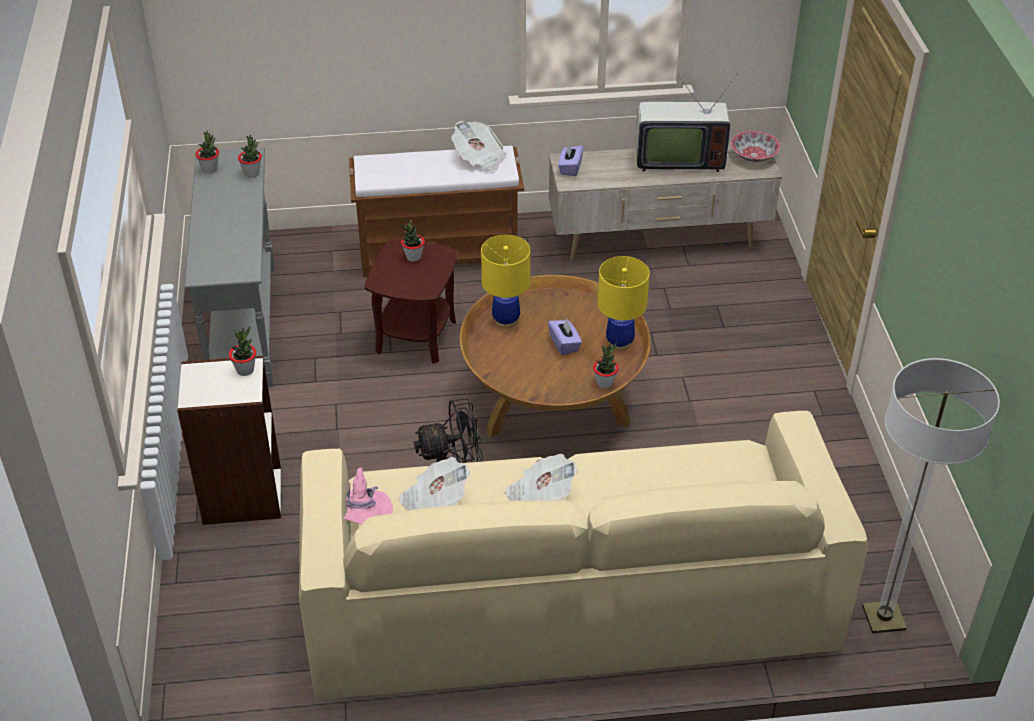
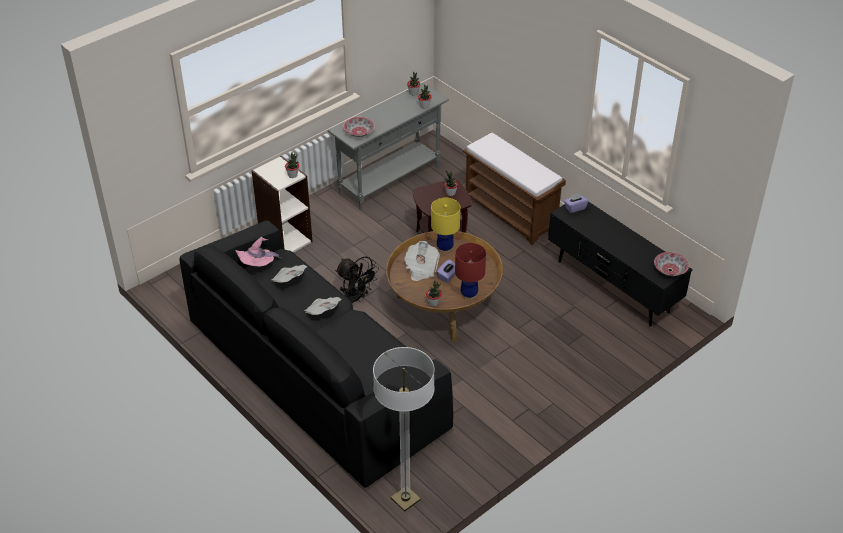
camera: 55 degrees right, 0 degrees up
(233, 258) = (359, 133): none -> bowl
(479, 159) = (536, 172): newspaper -> newspaper (421, 269)
(569, 601) = (316, 375): beige sofa -> black sofa
(620, 342) = (469, 295): yellow table lamp -> red table lamp
(658, 241) = (612, 287): beige tv stand -> black tv stand
(677, 159) = (630, 242): television -> none

